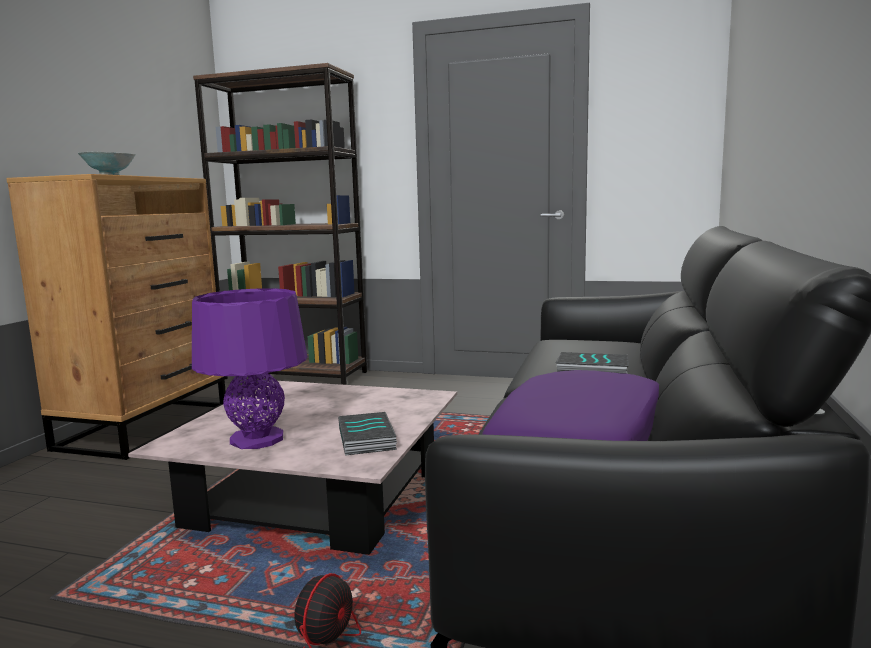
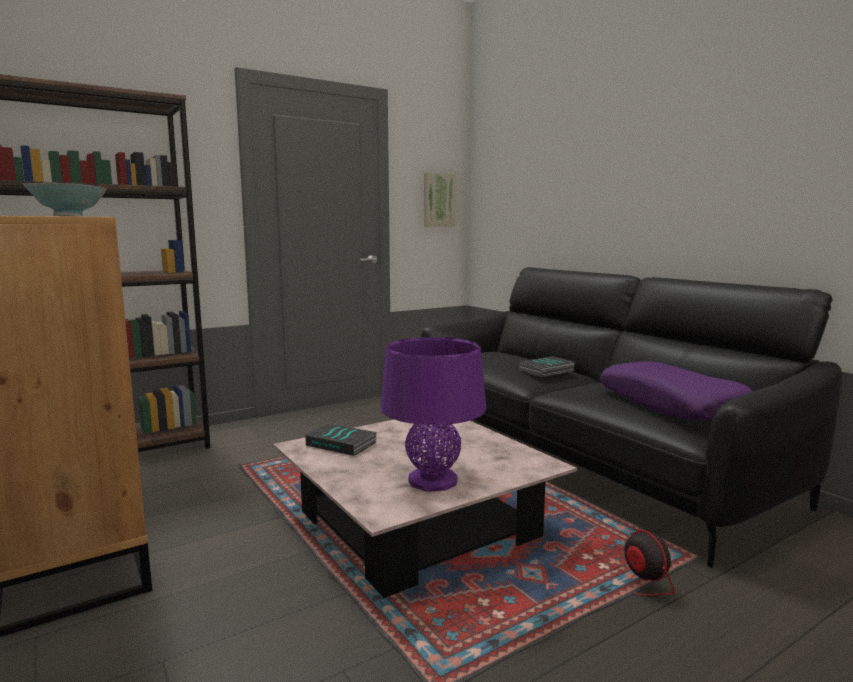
camera: 50 degrees left, 0 degrees up
(368, 439) = (498, 452): book -> book (342, 444)
(667, 135) = (438, 200): none -> picture

